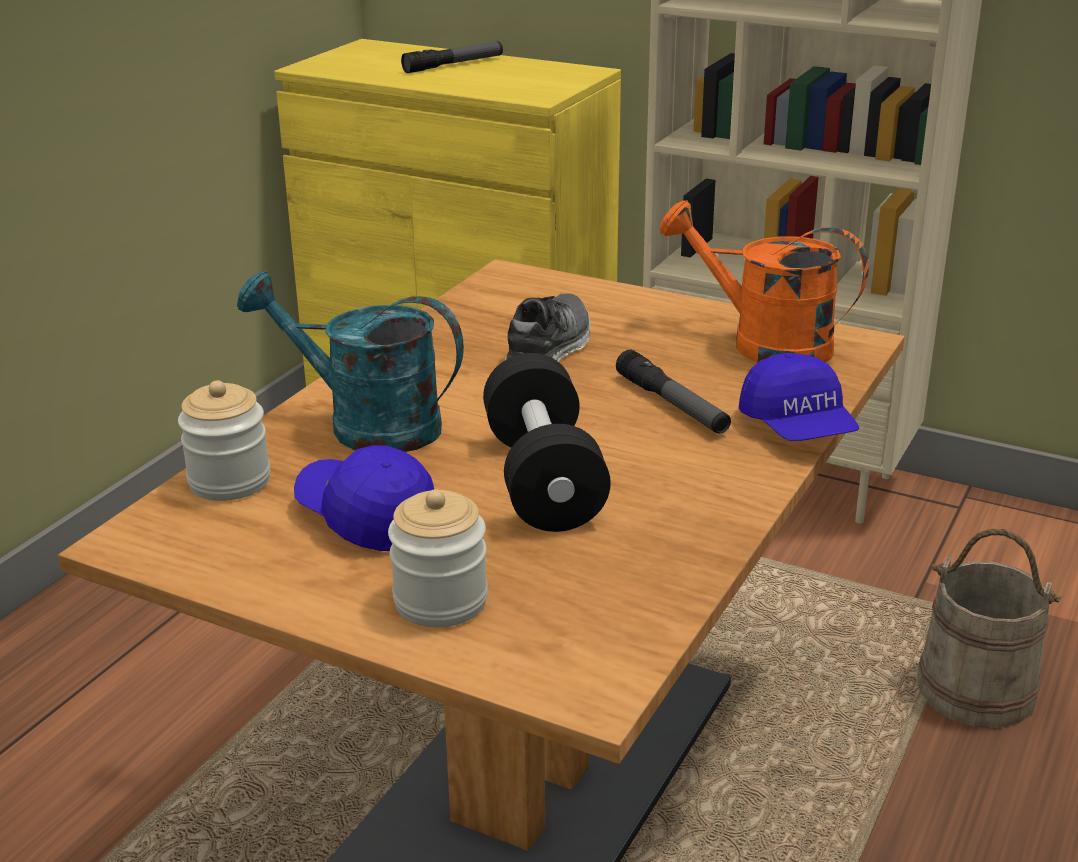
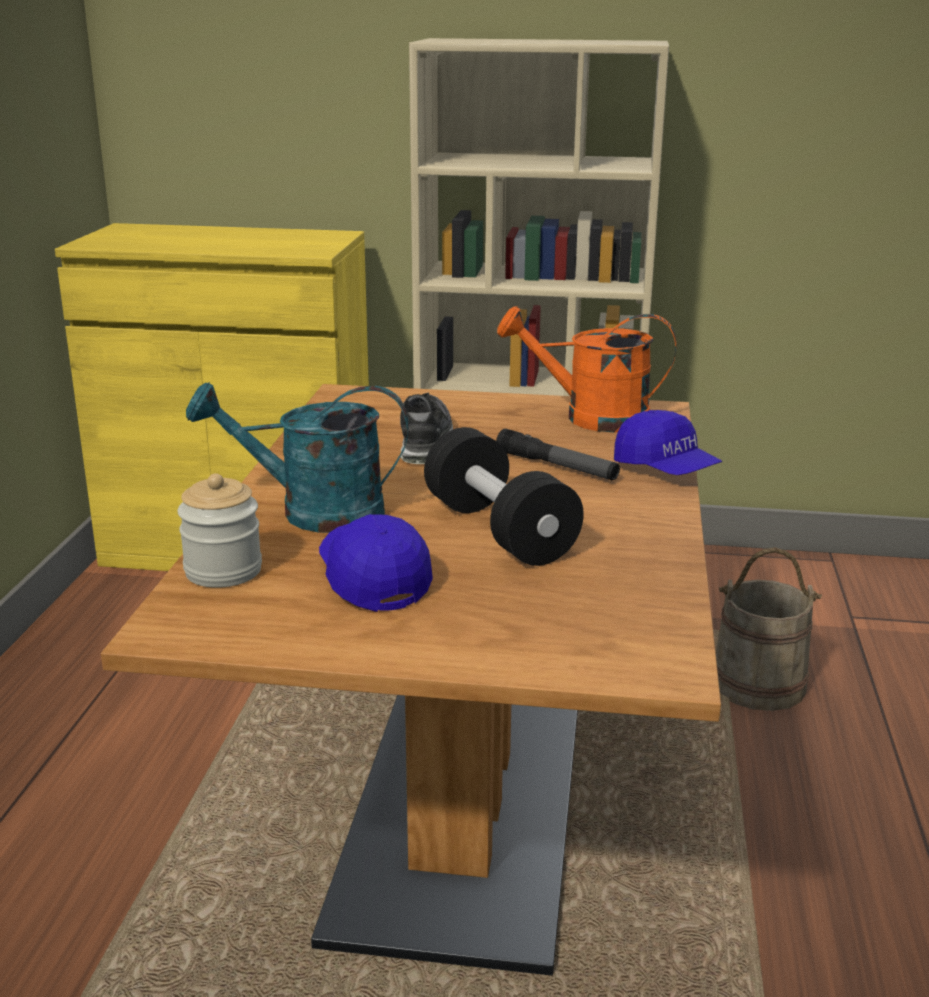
camera: 20 degrees left, 5 degrees down
(366, 518) = (372, 579): blue cap -> blue cap turned 45 degrees clockwise
(440, 601) = (489, 629): jar -> none
(454, 65) = (218, 236): flashlight -> none

